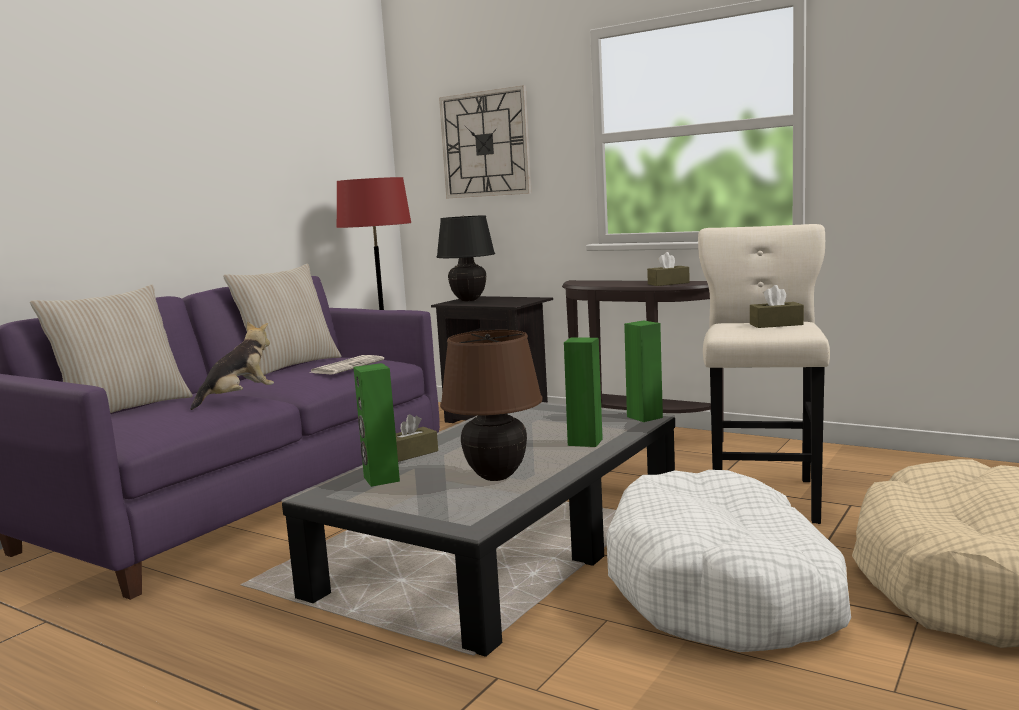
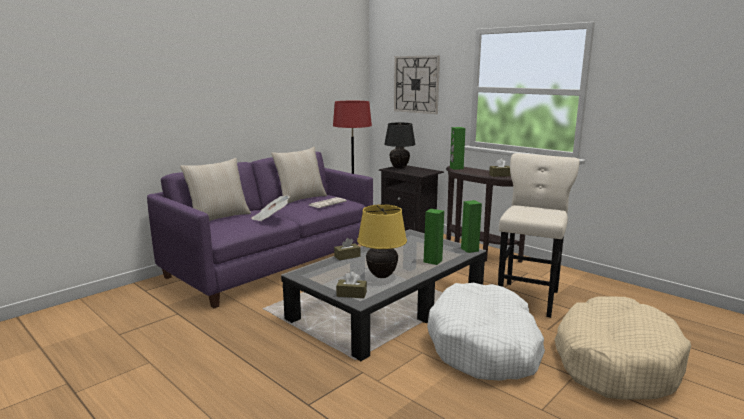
camera: 10 degrees right, 5 degrees up
(238, 398) = (271, 218): plush toy -> newspaper
(381, 479) = (328, 269): green speaker -> green speaker (456, 168)
(496, 476) = (382, 275): brown table lamp -> yellow table lamp
(776, 324) = (542, 212): brown tissue box -> brown tissue box (351, 294)

